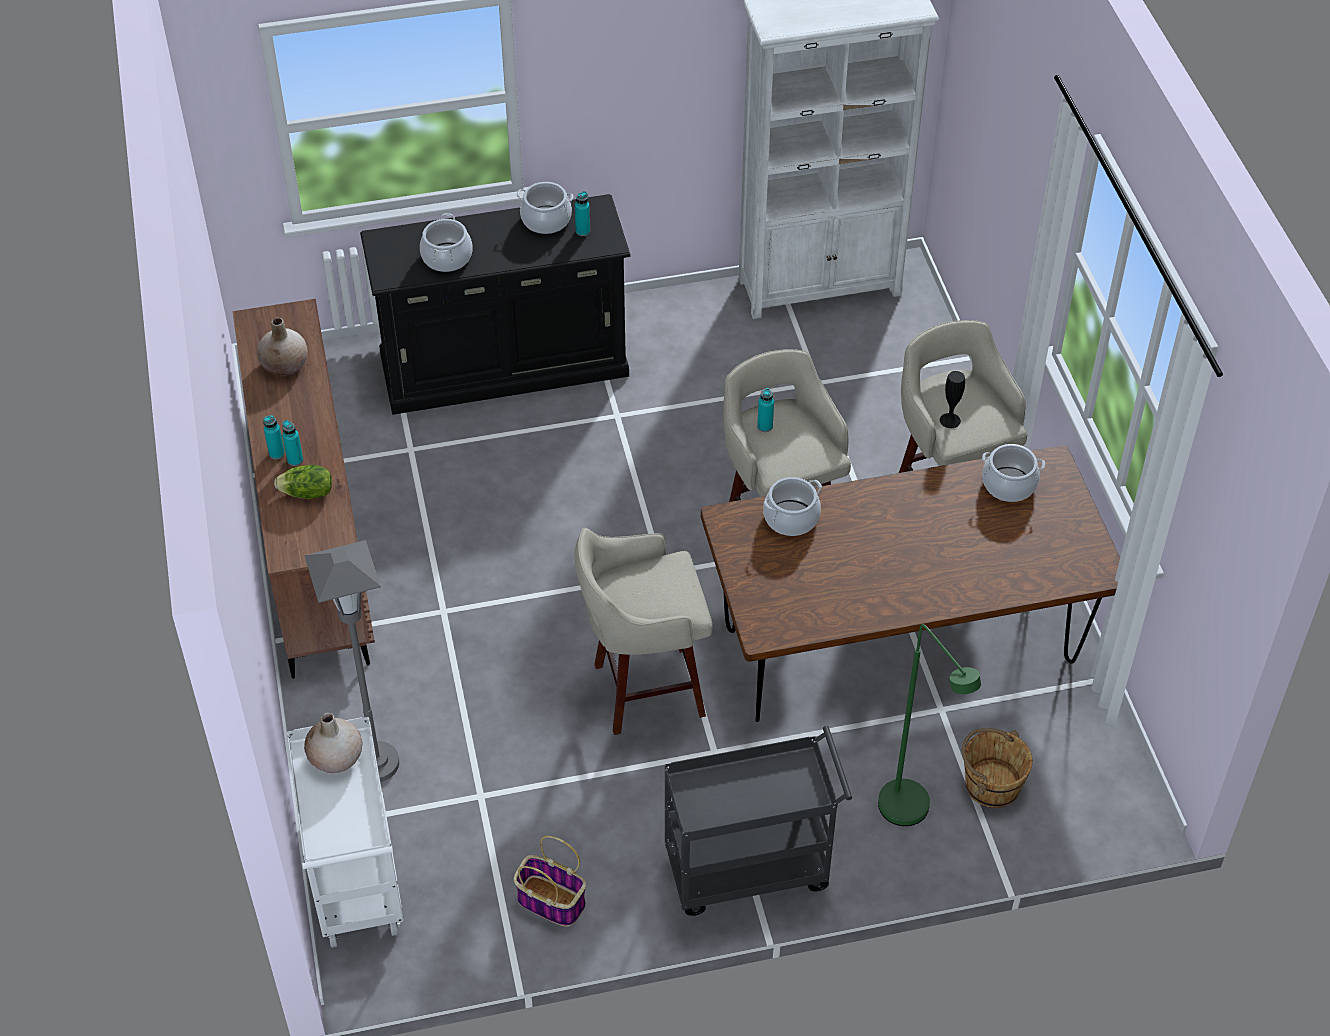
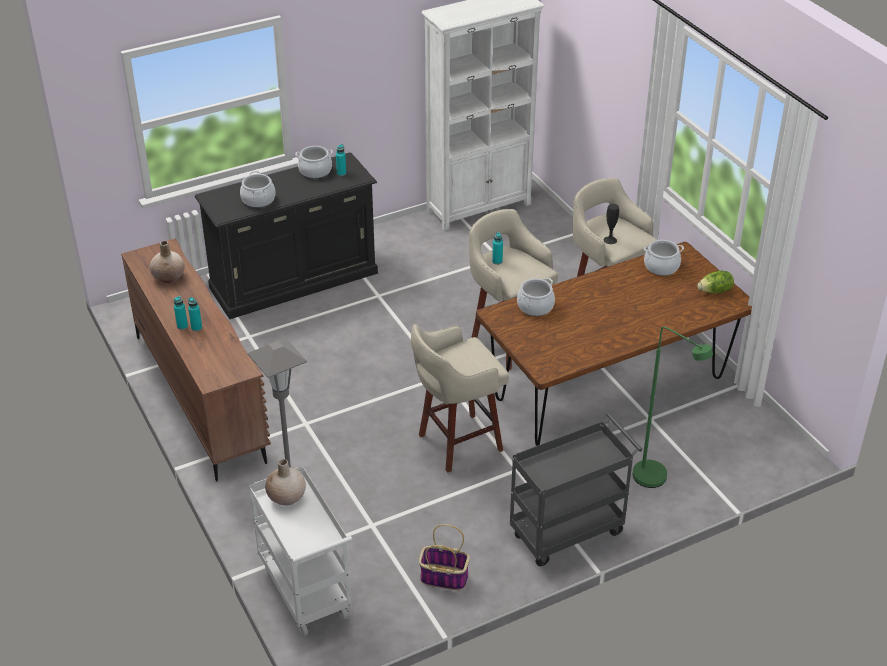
camera: 15 degrees left, 10 degrees down
(307, 493) = (212, 345): lettuce -> lettuce (715, 291)
(991, 784) = (699, 453): brown bucket -> none

